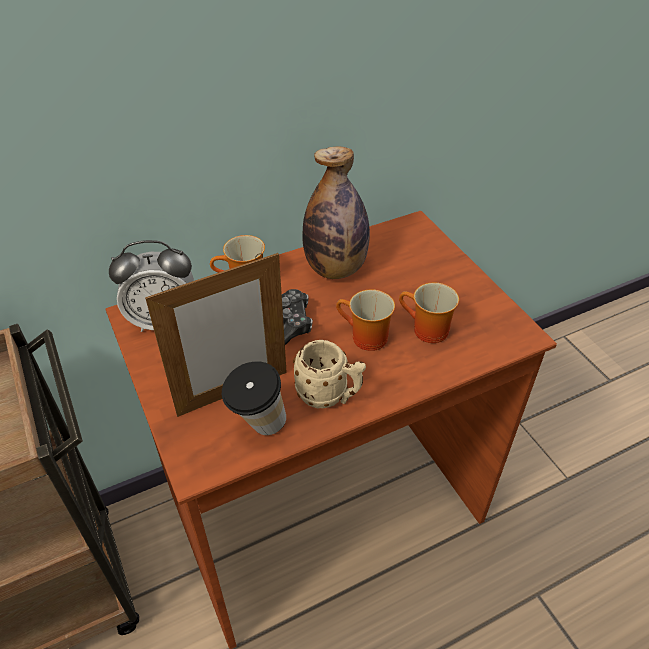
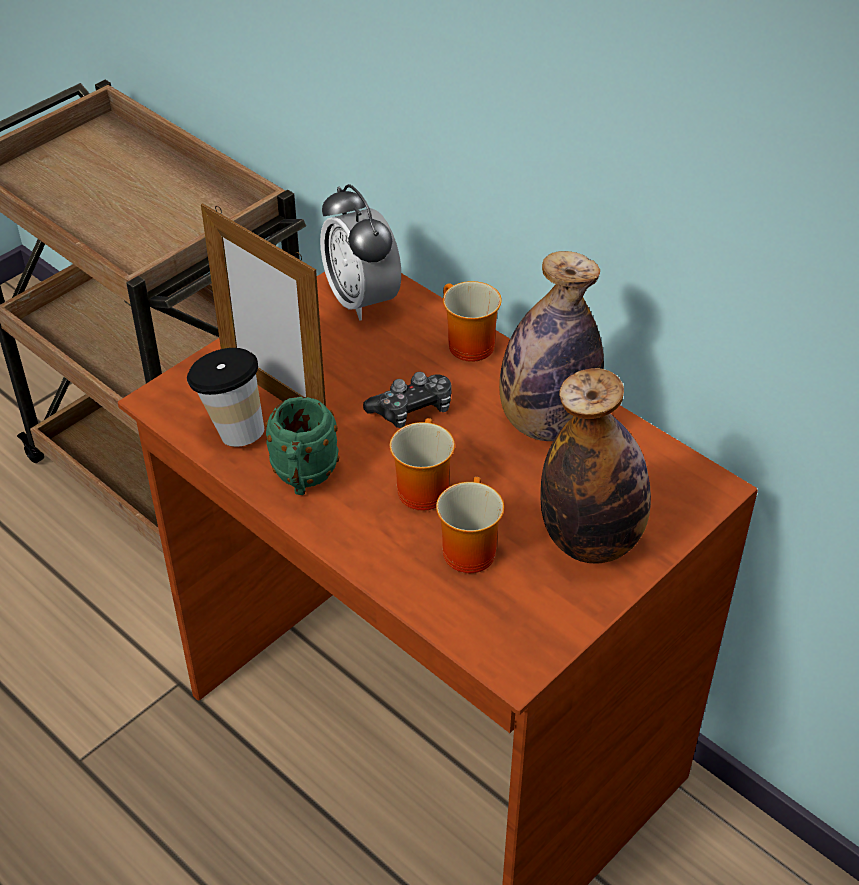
camera: 70 degrees right, 0 degrees up
(329, 396) = (303, 478): beige mug -> green mug
(438, 278) = (591, 540): none -> bottle

